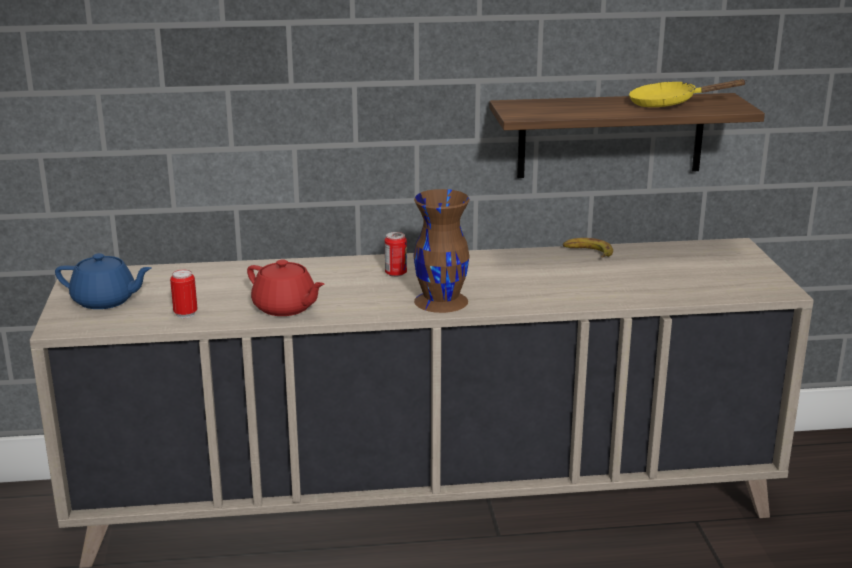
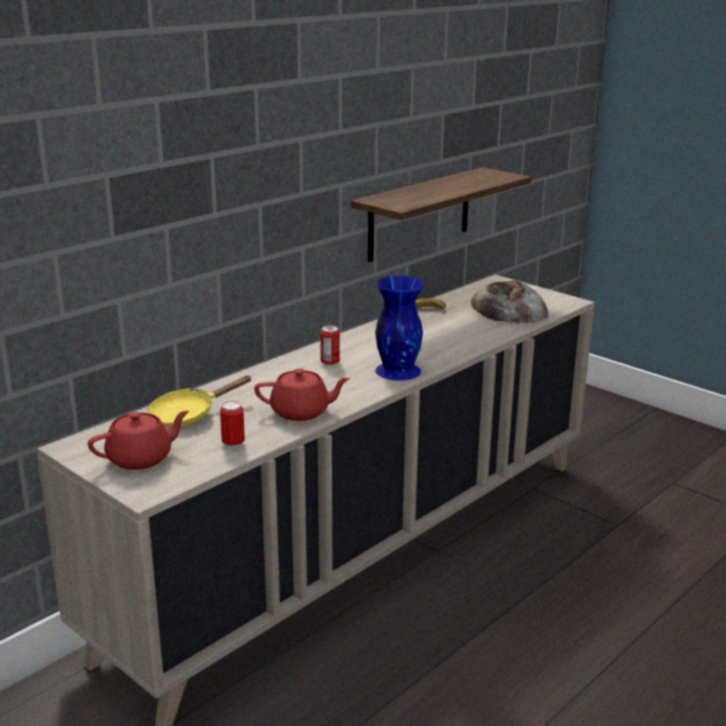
camera: 40 degrees left, 0 degrees up
(105, 301) = (141, 459): blue teapot -> red teapot
(441, 300) = (397, 370): brown vase -> blue vase
(669, 104) = (468, 181): yellow frying pan -> yellow frying pan (188, 415)
(686, 277) = (509, 308): none -> bread

